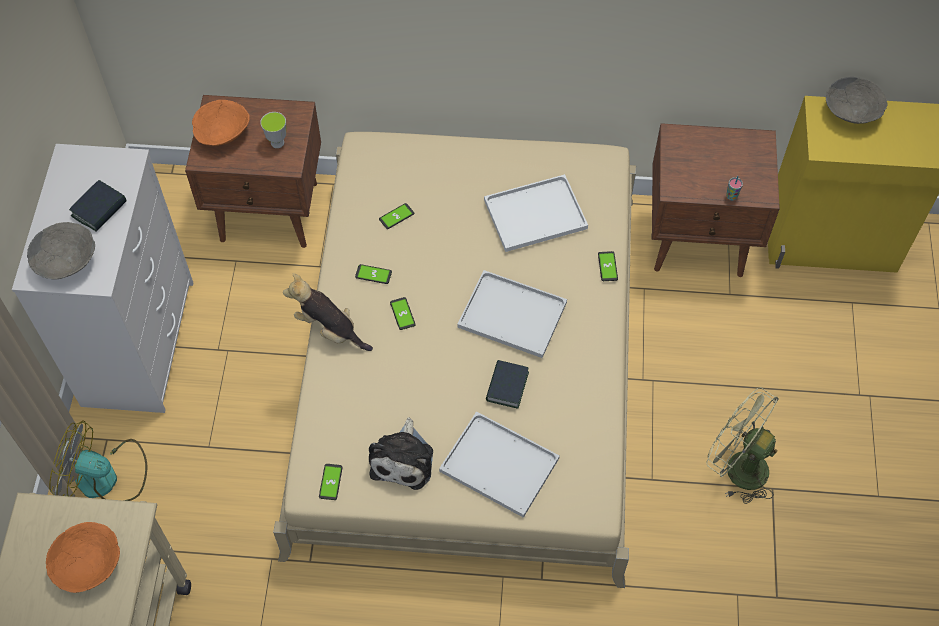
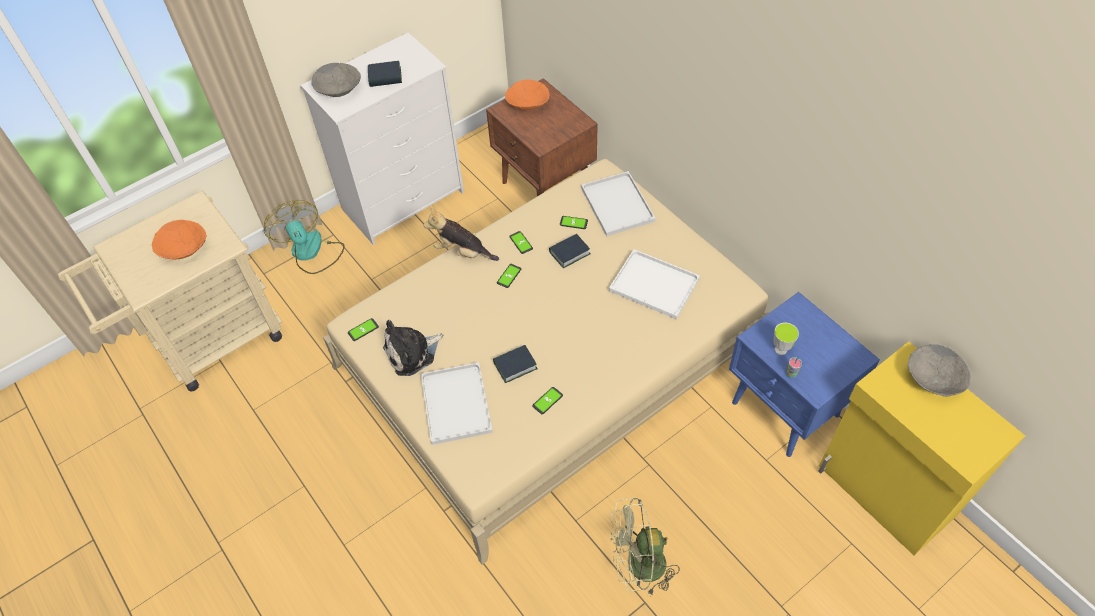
camera: 50 degrees right, 5 degrees down
(277, 142) = (549, 130): cup -> cup (780, 349)
(329, 329) = (462, 252): plush toy -> plush toy turned 60 degrees counterclockwise
(428, 247) = (569, 253): none -> book
(514, 314) = (570, 330): white tray -> white tray (619, 205)
(607, 266) = (662, 352): phone -> phone (547, 401)
(699, 240) = (786, 410): brown nightstand -> blue nightstand
(737, 467) = (638, 566): green fan -> green fan turned 90 degrees counterclockwise

